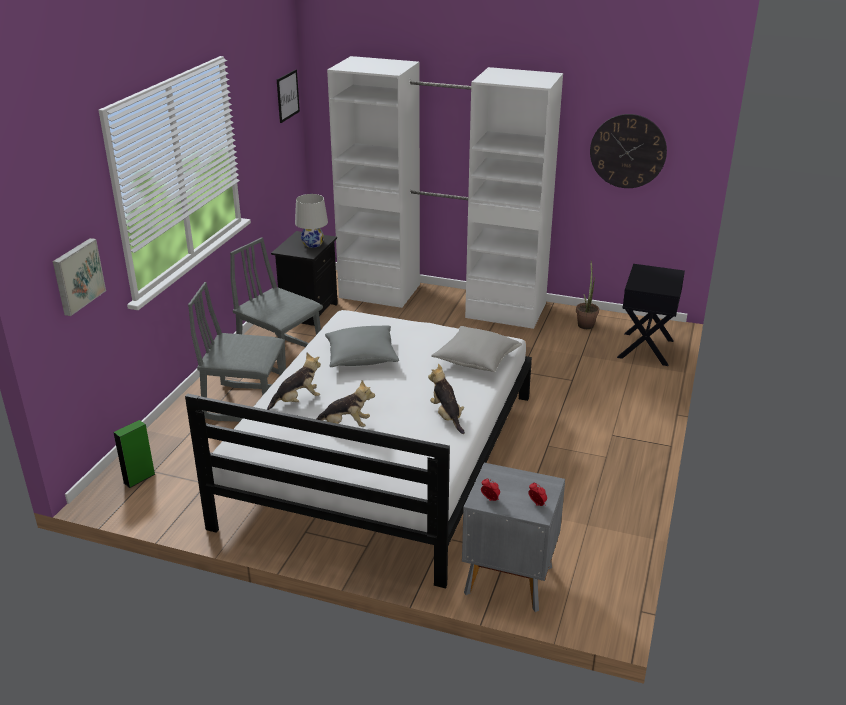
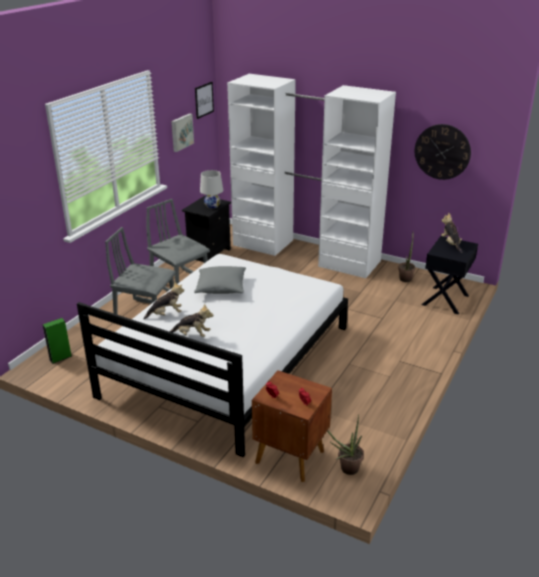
camera: 10 degrees right, 0 degrees up
(77, 276) = (23, 216): picture -> picture (181, 132)
(447, 416) = (266, 335): plush toy -> plush toy (451, 244)
(476, 360) = (301, 297): grey pillow -> none
(508, 578) = (289, 455): grey nightstand -> brown nightstand
(589, 588) = (346, 470): none -> potted plant

